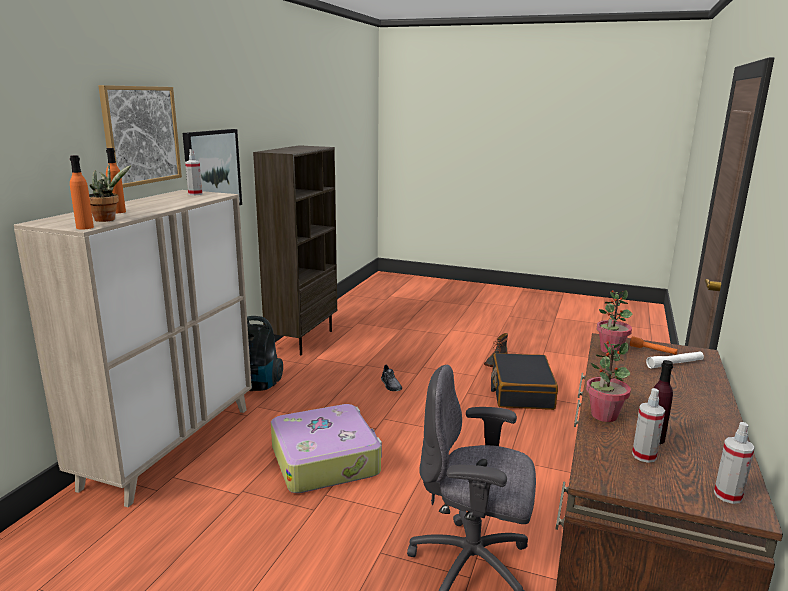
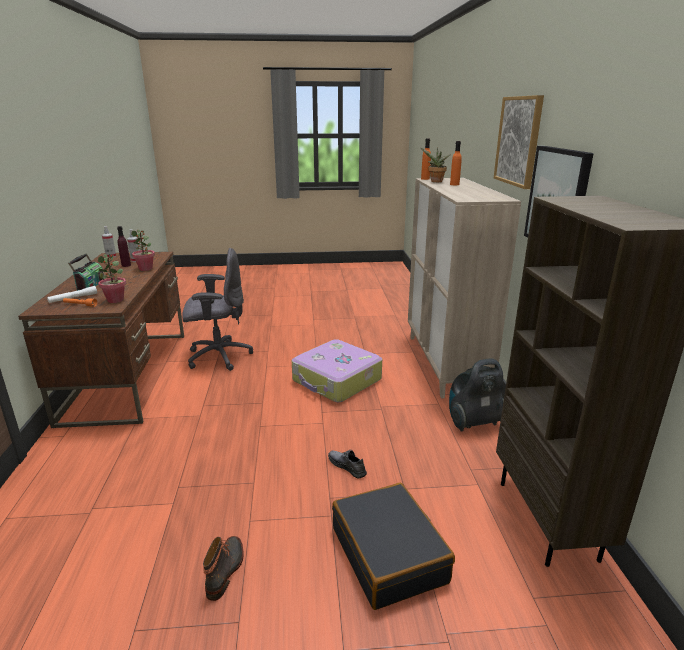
camera: 155 degrees right, 5 degrees up
(195, 194) = (484, 198): spray bottle -> none
(521, 391) = (184, 506): black suitcase -> black suitcase (389, 554)
(676, 388) = (90, 285): none -> radio

